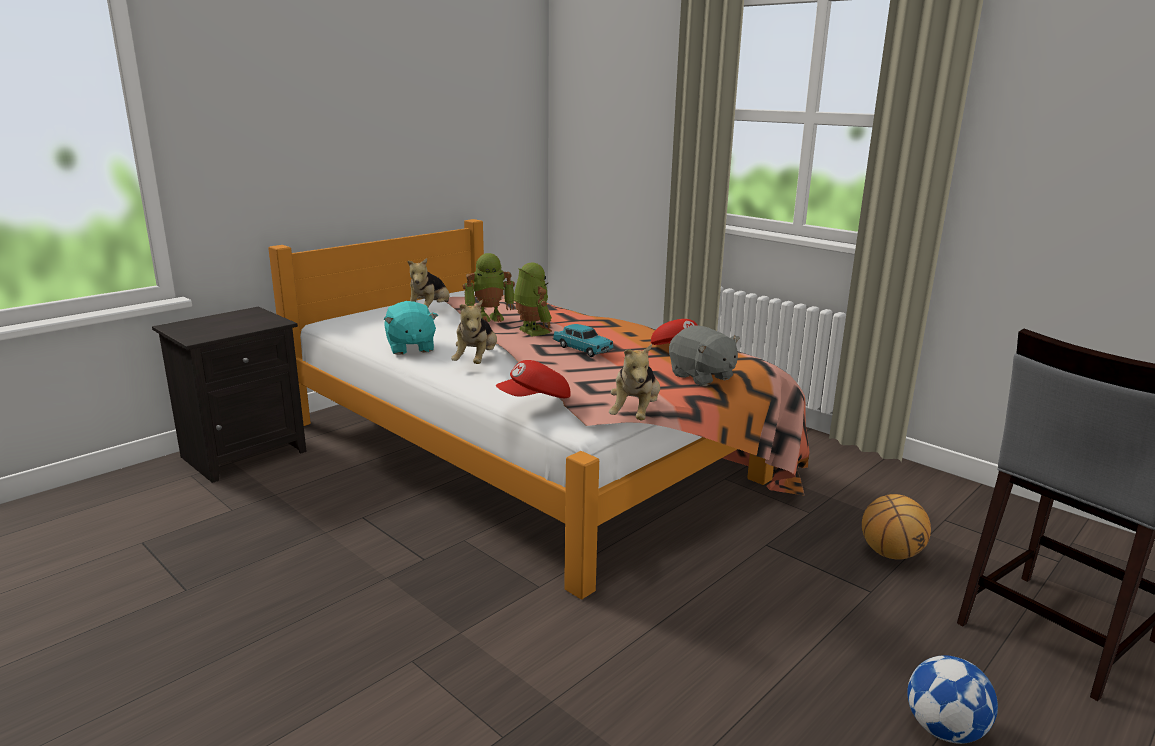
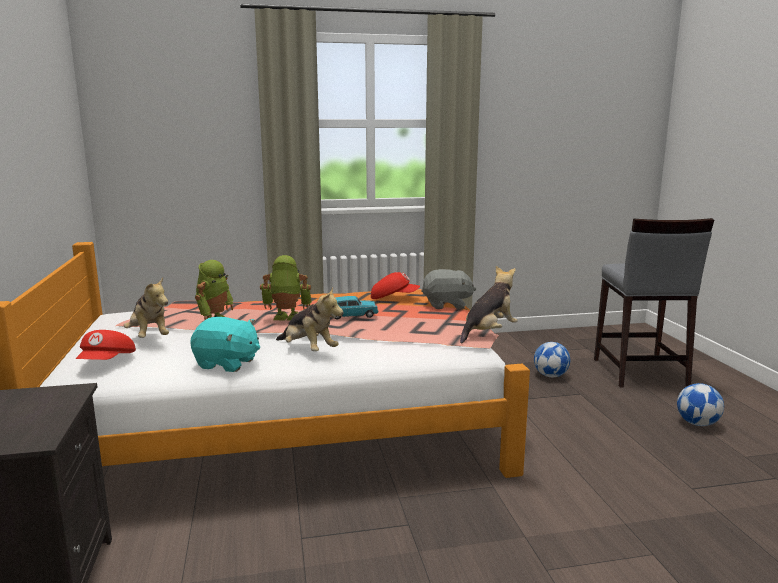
camera: 55 degrees left, 5 degrees down
(535, 400) = (431, 349): red cap -> red cap (107, 362)
(635, 414) = (488, 332): plush toy -> plush toy turned 90 degrees counterclockwise
(890, 554) = (550, 376): basketball -> football

